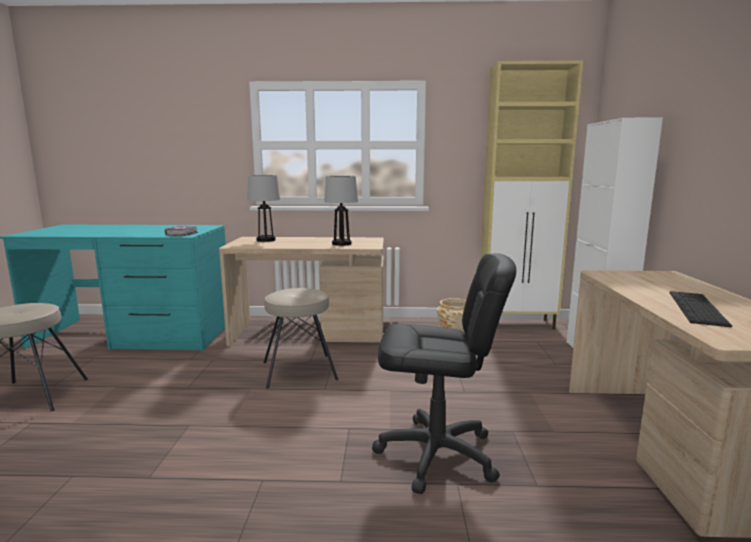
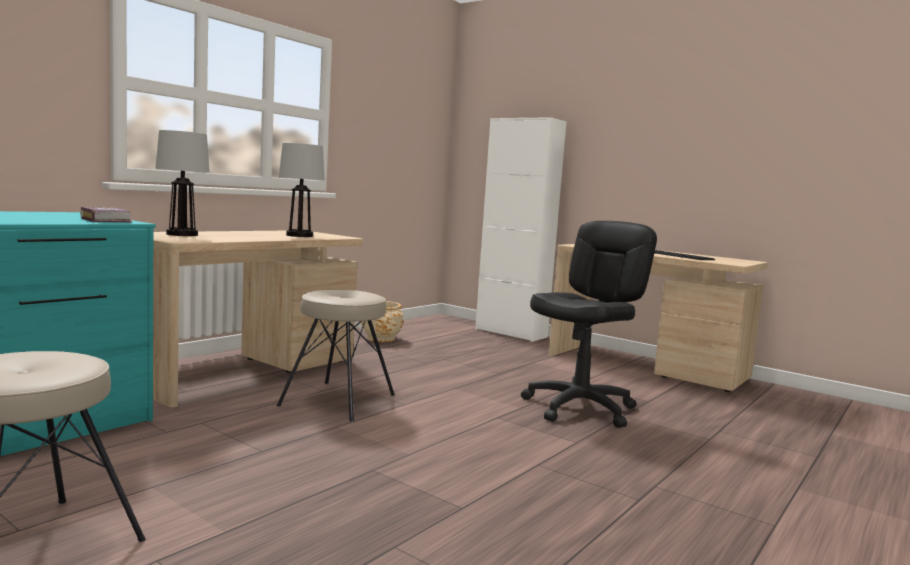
camera: 55 degrees left, 5 degrees down
(517, 324) = (413, 324): beige cabinet -> none

